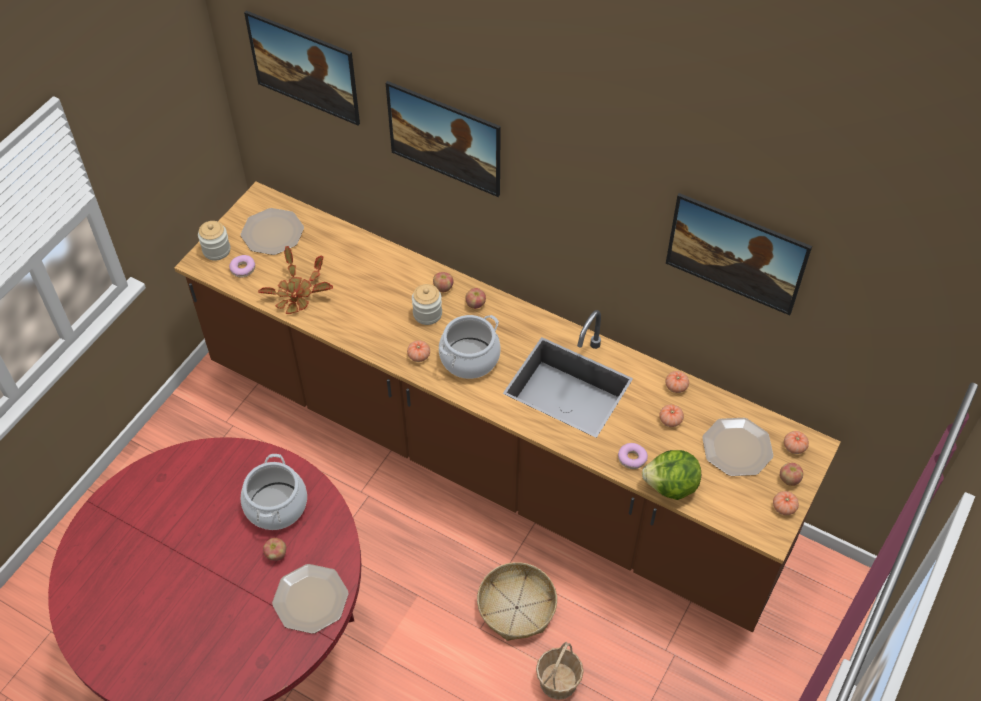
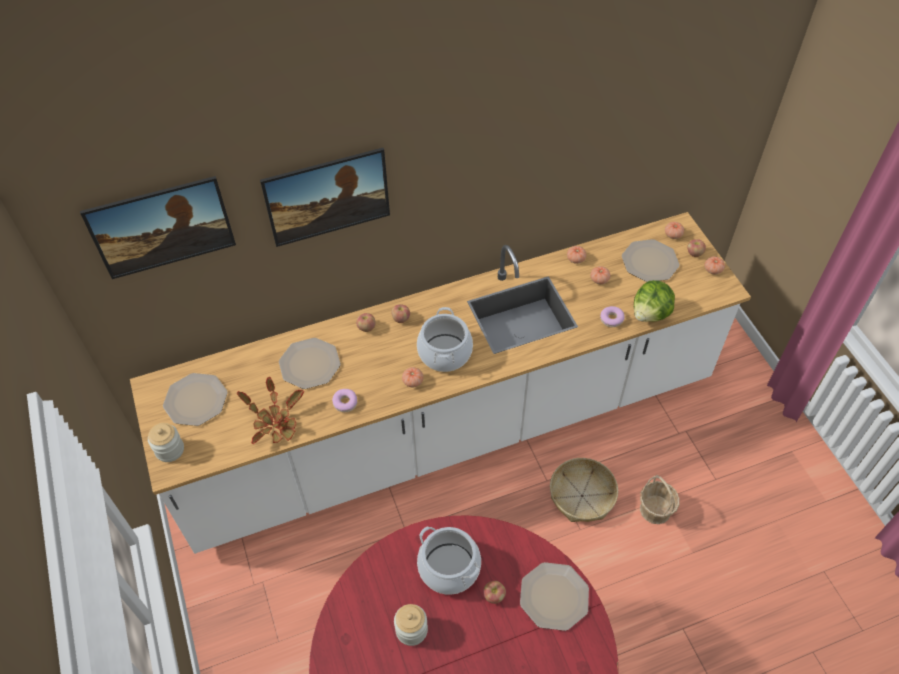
camera: 50 degrees left, 0 degrees up
(243, 269) = (209, 443): donut -> donut (345, 402)
(371, 277) = (310, 363): none -> plate
(427, 314) = (380, 352): jar -> jar (411, 630)
(490, 455) = (450, 428): brown counter -> white counter
(732, 270) = (597, 136): picture -> none

